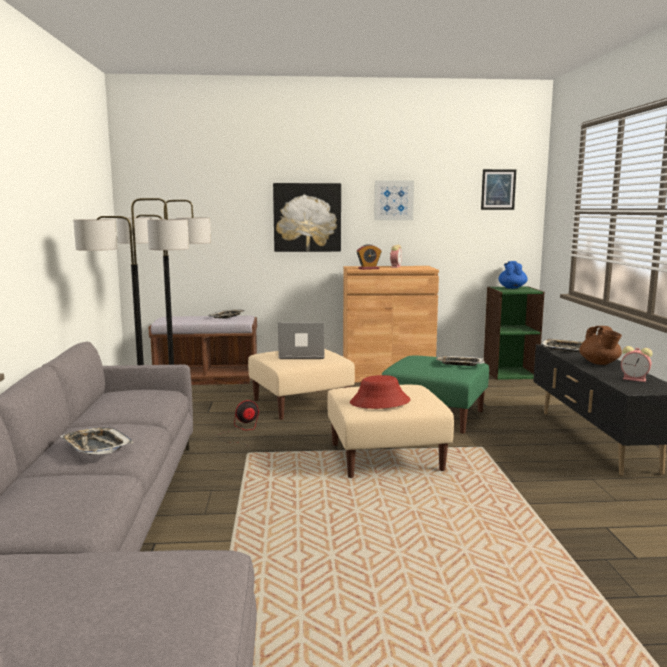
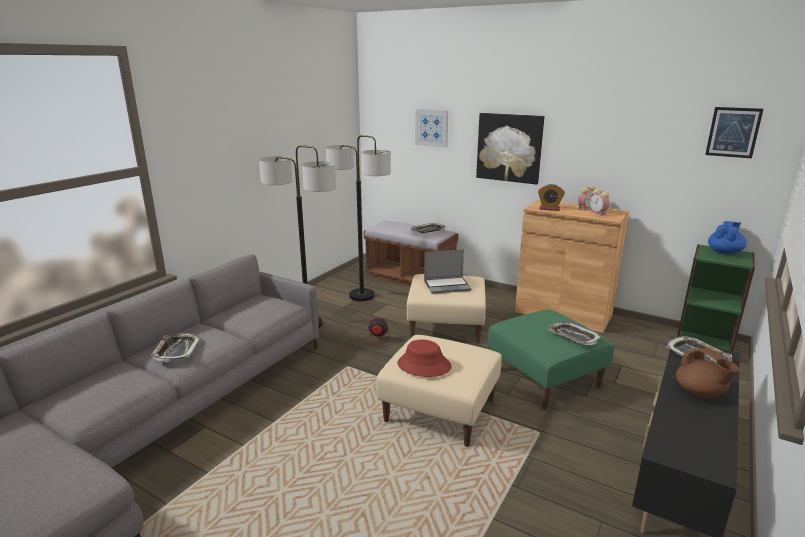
camera: 35 degrees right, 10 degrees up
(301, 355) = (447, 286): laptop -> laptop turned 135 degrees clockwise
(393, 200) = (599, 137): picture -> picture (431, 128)
(599, 363) = (700, 393): brown teapot -> brown teapot turned 60 degrees counterclockwise
(635, 379) = (699, 435): alarm clock -> alarm clock (598, 213)

